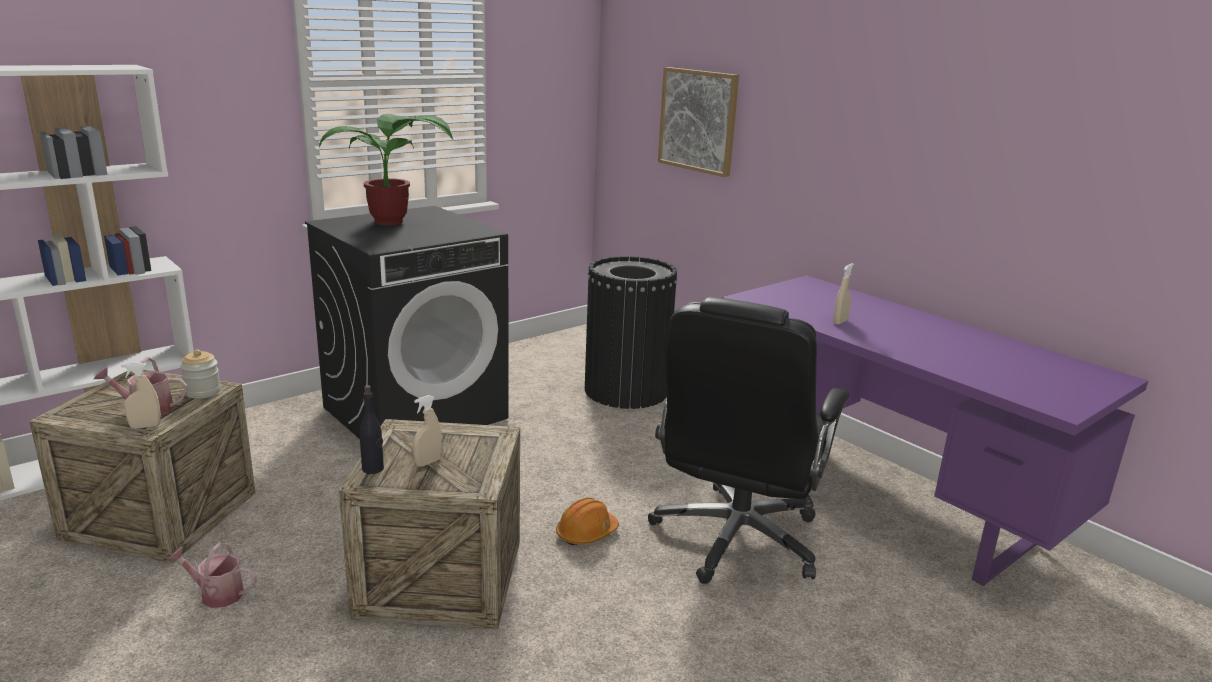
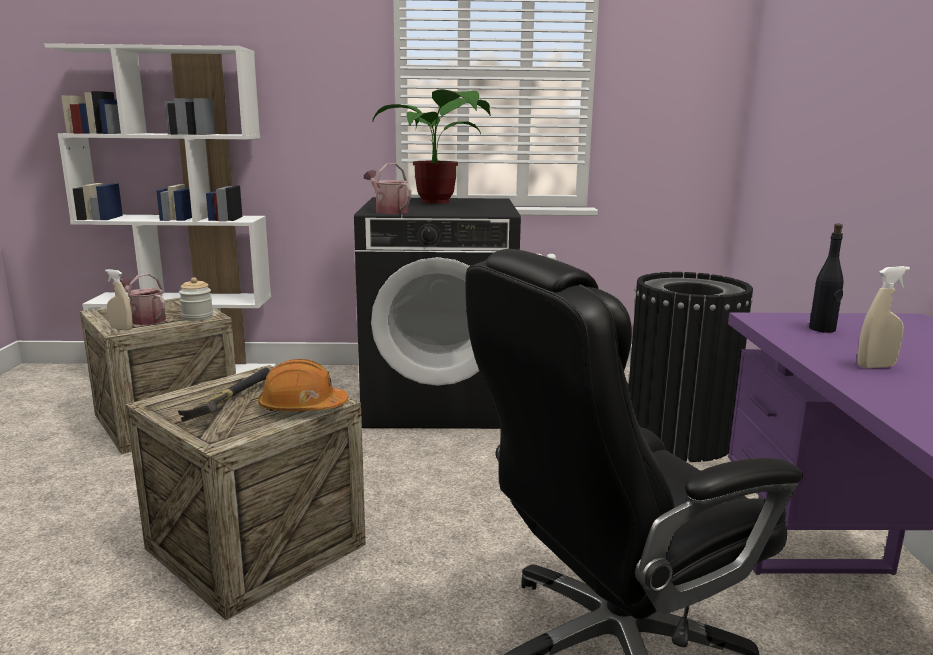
camera: 40 degrees right, 5 degrees down
(216, 594) = (107, 487): watering can -> watering can (388, 211)
(373, 469) = (179, 397): black bottle -> black bottle (822, 329)
(428, 462) = (226, 405): beige spray bottle -> hammer
(586, 533) = (439, 565): orange hard hat -> orange hard hat (302, 407)
(698, 120) = (829, 105): picture -> none

